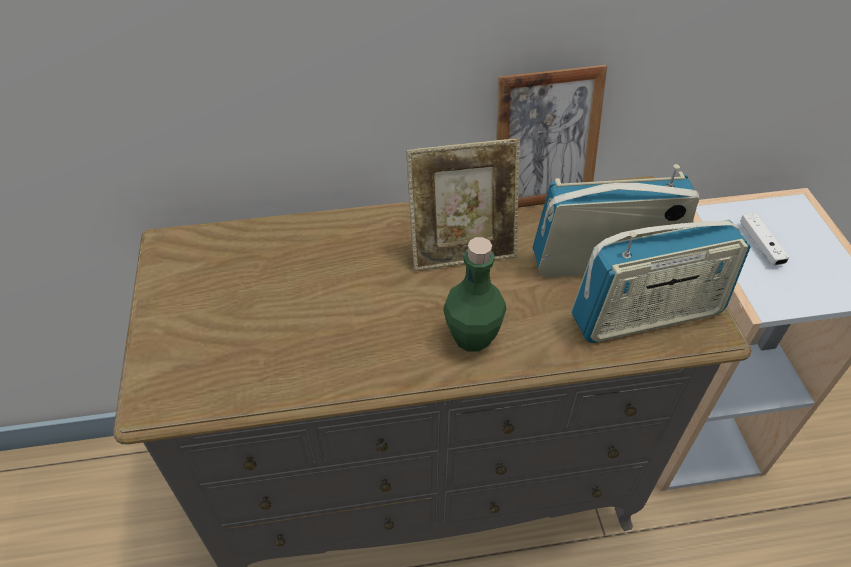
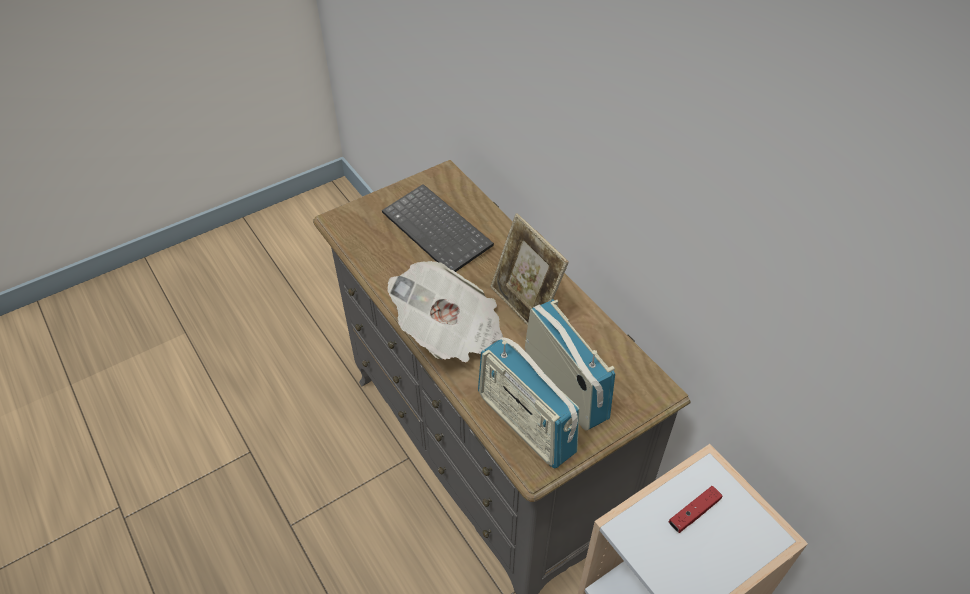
camera: 65 degrees right, 0 degrees up
(275, 287) = (439, 230): none -> keyboard
(472, 337) = (452, 334): green bottle -> newspaper
(539, 194) = (611, 329): picture frame -> none
(760, 245) = (694, 513): white game controller -> red game controller

